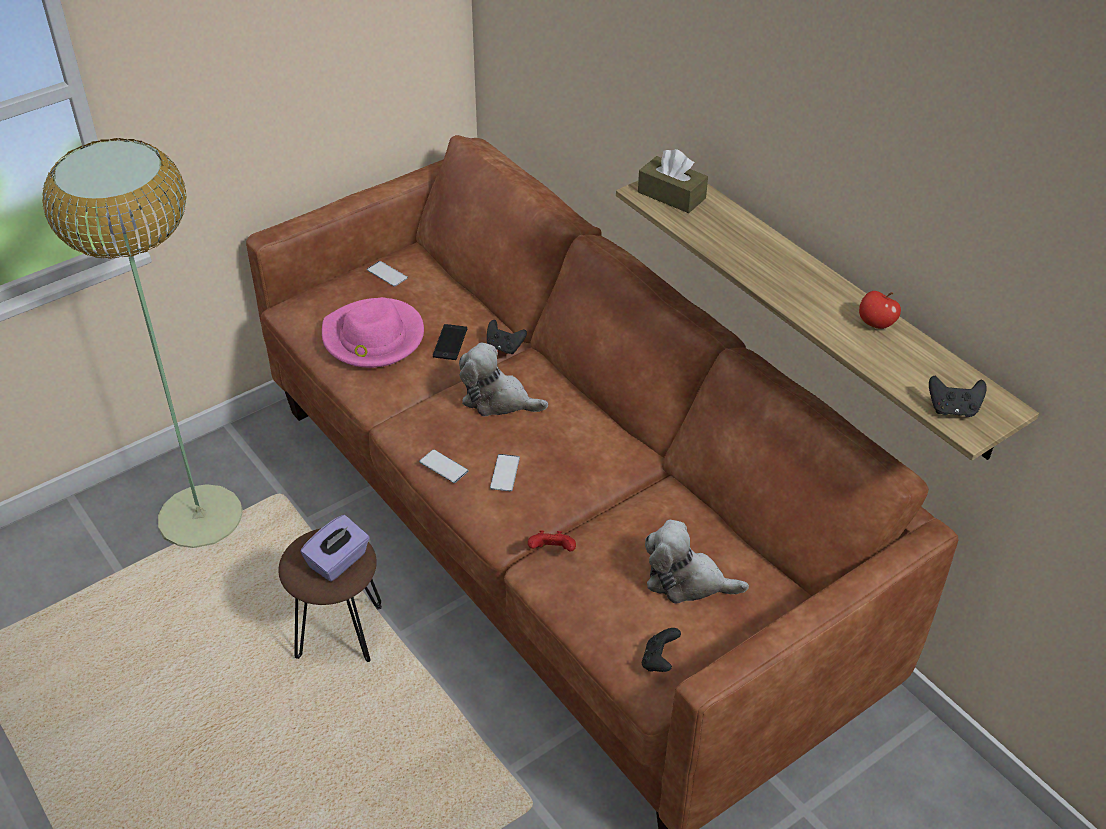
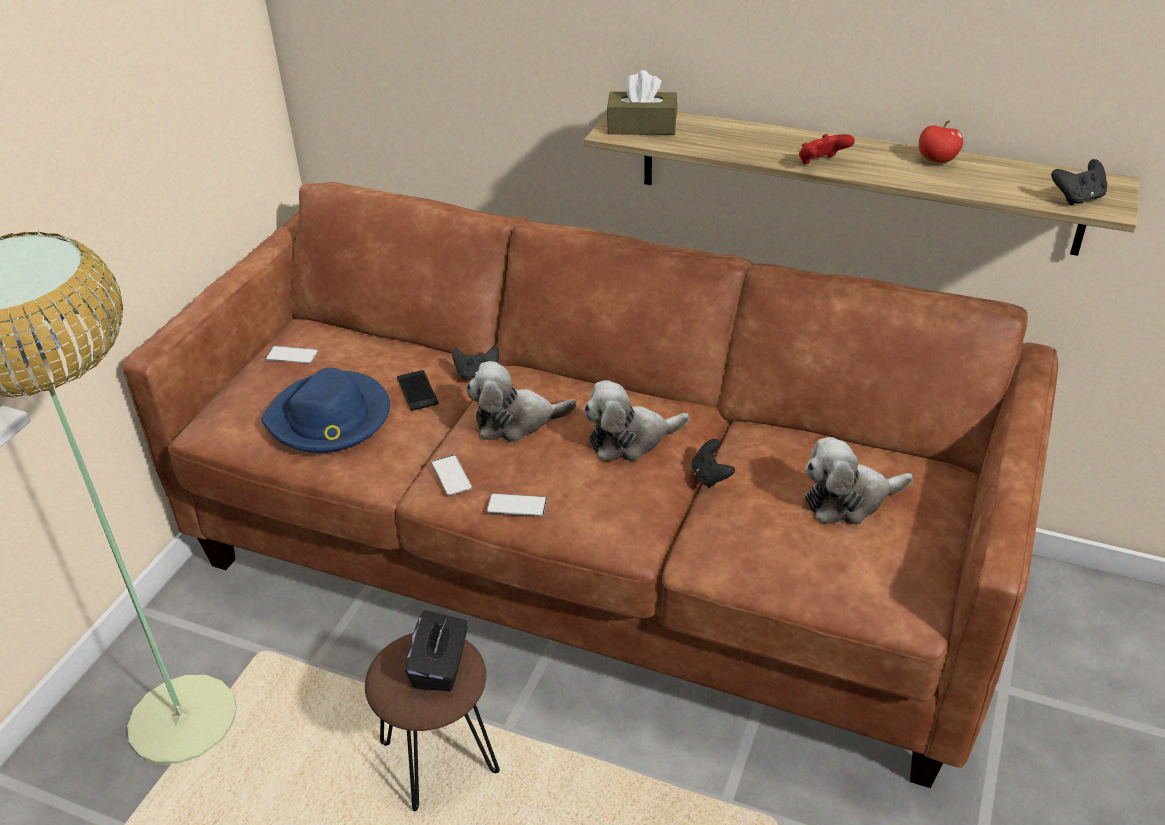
camera: 30 degrees left, 5 degrees down
(338, 561) = (441, 667): purple tissue box -> black tissue box
(373, 338) = (329, 418): pink hat -> blue hat
(505, 473) = (586, 483): phone -> phone (451, 475)
(552, 551) = (699, 534): red game controller -> red game controller (821, 164)
(567, 453) = (630, 440): none -> plush toy
(659, 661) = (894, 583): black game controller -> black game controller (710, 476)

